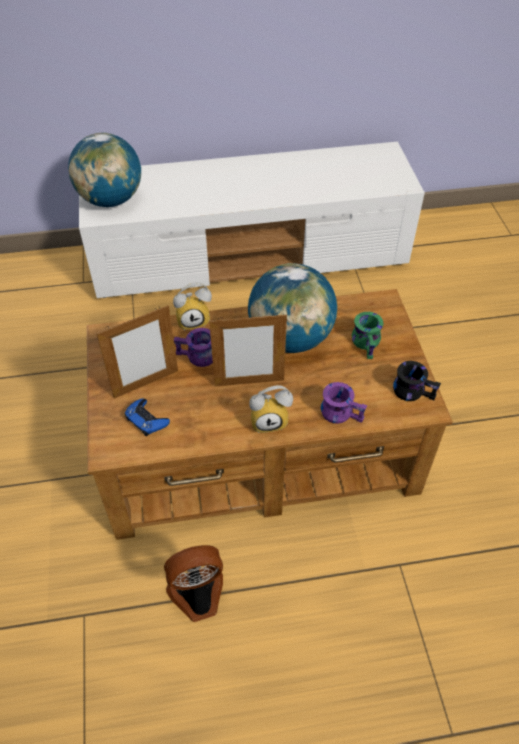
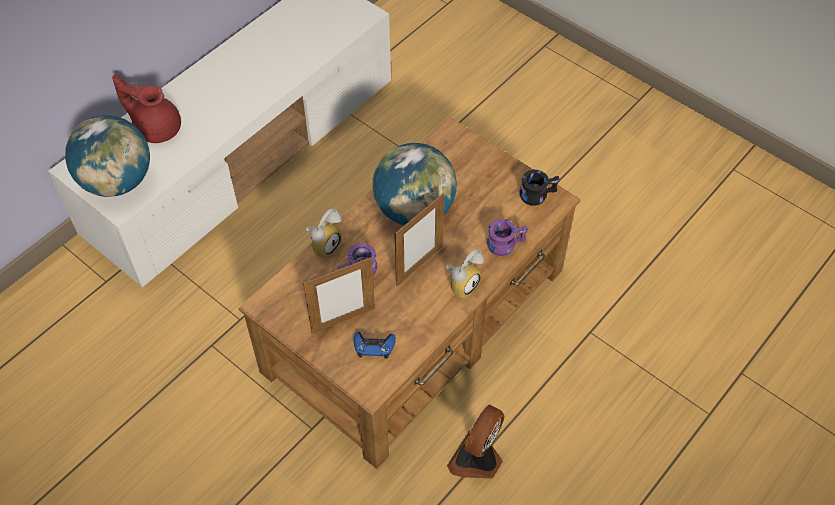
camera: 40 degrees left, 5 degrees up
(146, 384) = (343, 320): picture frame -> picture frame turned 45 degrees clockwise
(172, 181) = (156, 128): none -> red teapot
(368, 343) = (473, 176): green mug -> none

